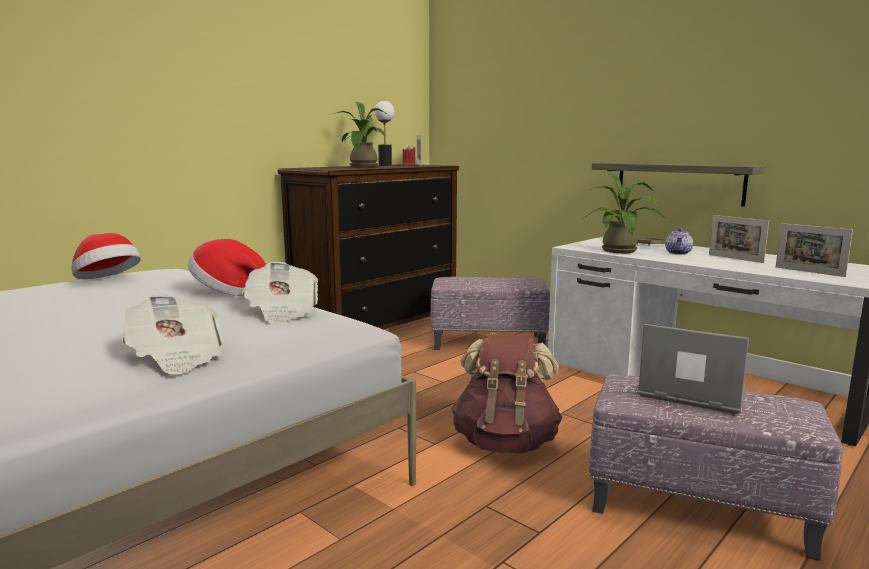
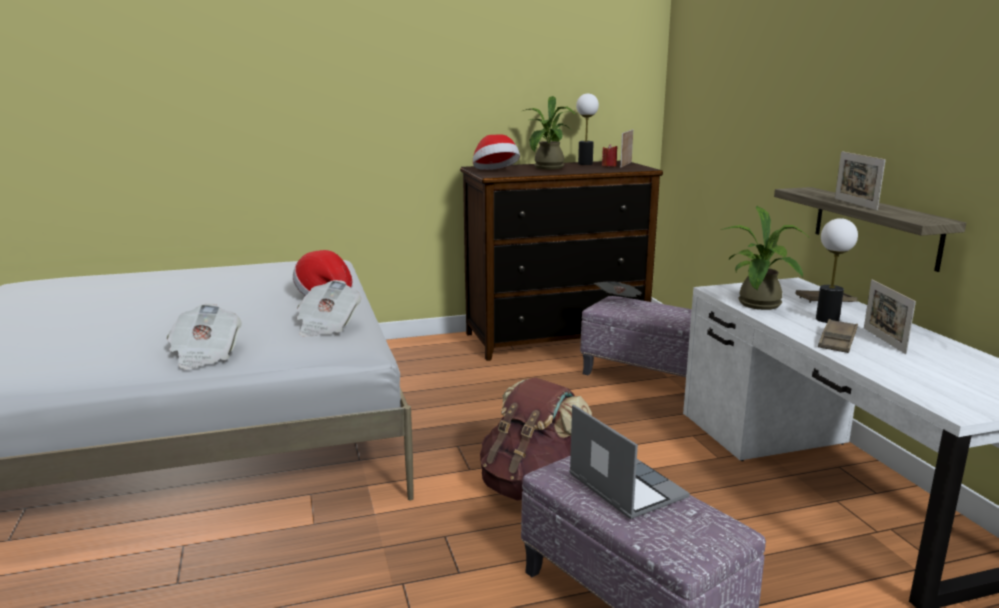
camera: 30 degrees right, 5 degrees up
(107, 281) = (266, 270): hat -> hat (495, 172)
(455, 279) = (619, 302): none -> newspaper
(678, 253) = (827, 319): teapot -> table lamp
(712, 262) = (837, 341): none -> brown tray
(809, 272) = (933, 379): picture frame -> picture frame (855, 204)

